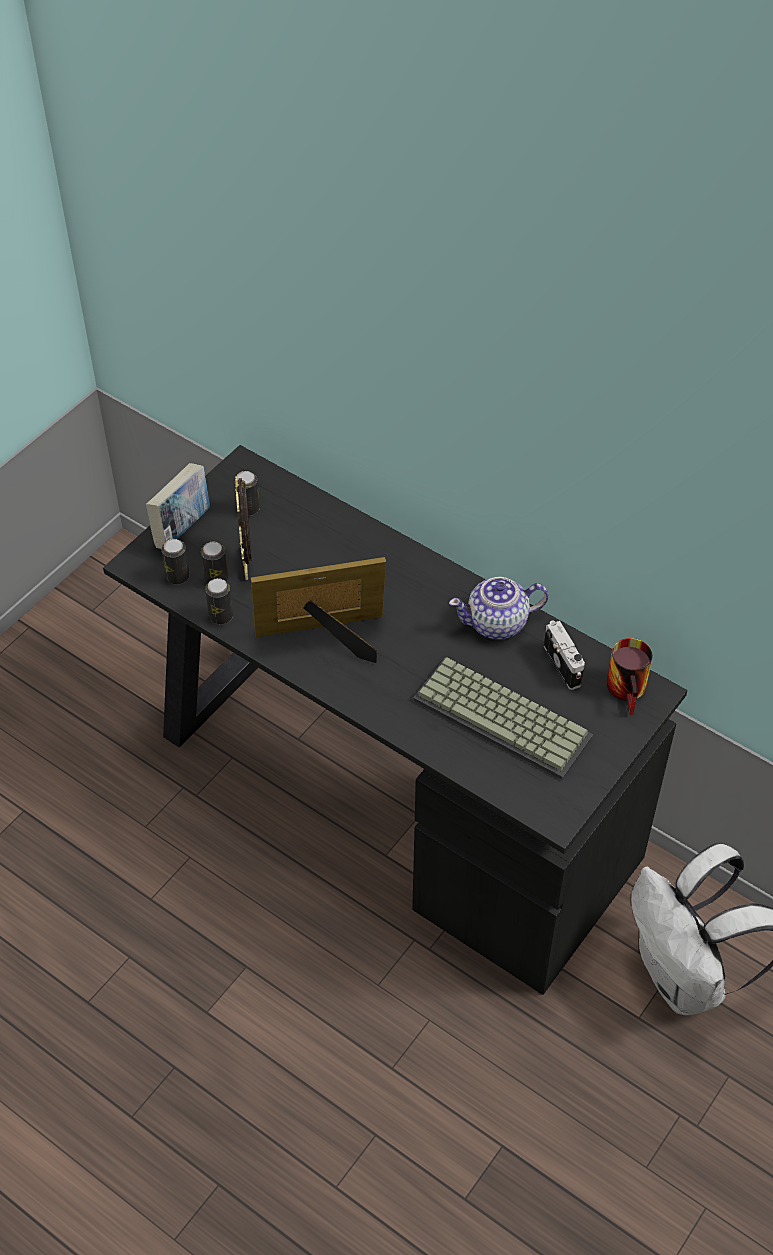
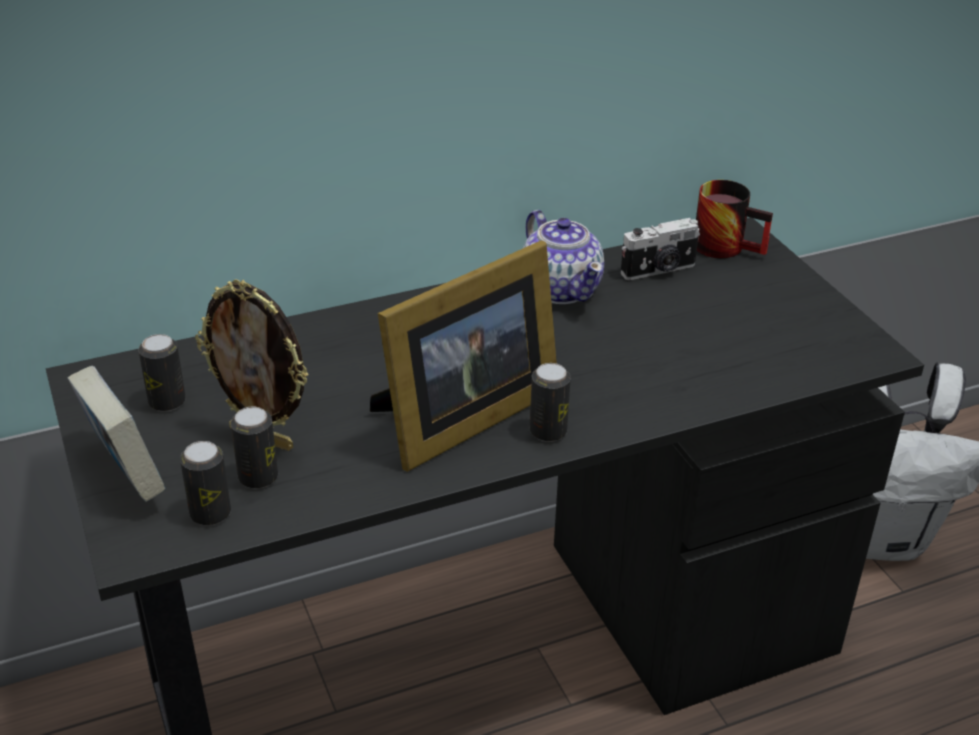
camera: 60 degrees left, 15 degrees down
(221, 616) = (330, 498): can -> can (548, 431)
(326, 637) = (461, 418): picture frame -> picture frame turned 150 degrees counterclockwise
(498, 623) = (561, 288): teapot -> teapot turned 45 degrees counterclockwise
(505, 717) = (704, 333): keyboard -> none
(564, 665) = (659, 270): camera -> camera turned 150 degrees clockwise

